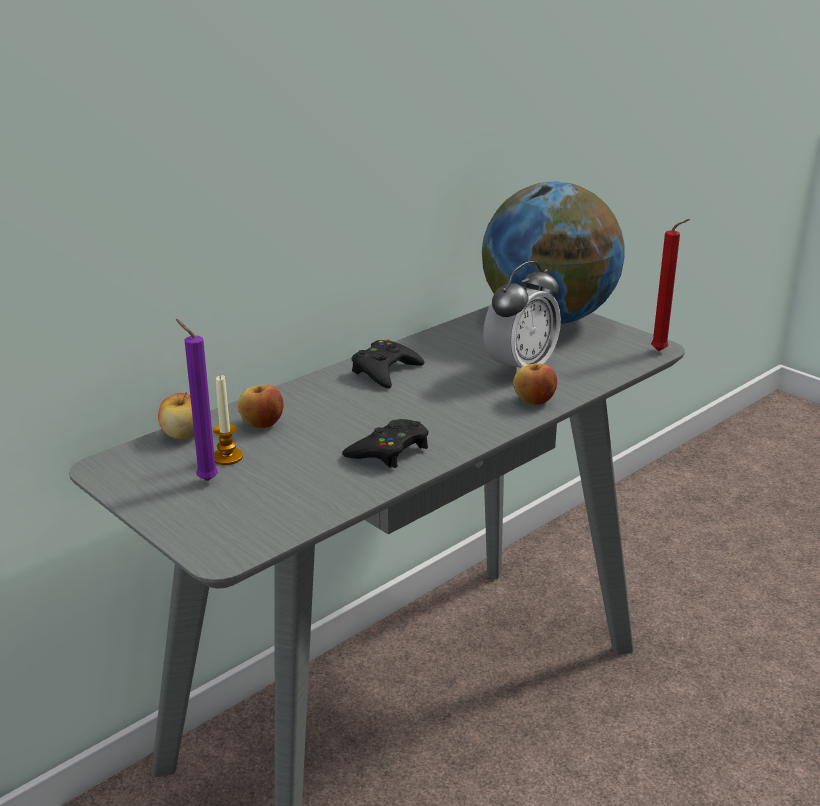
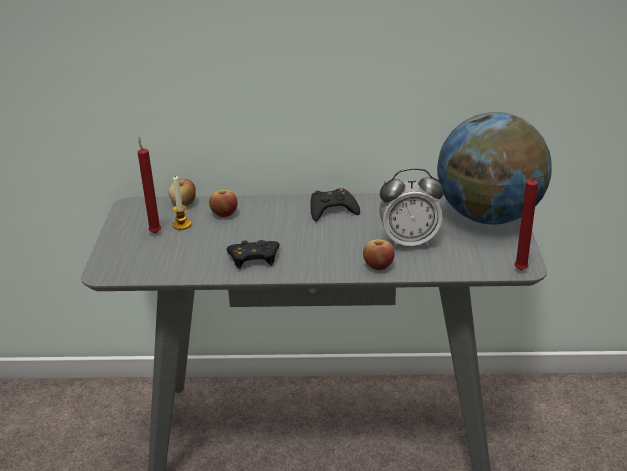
camera: 45 degrees right, 5 degrees up
(205, 479) = (155, 232): purple candle -> red candle

